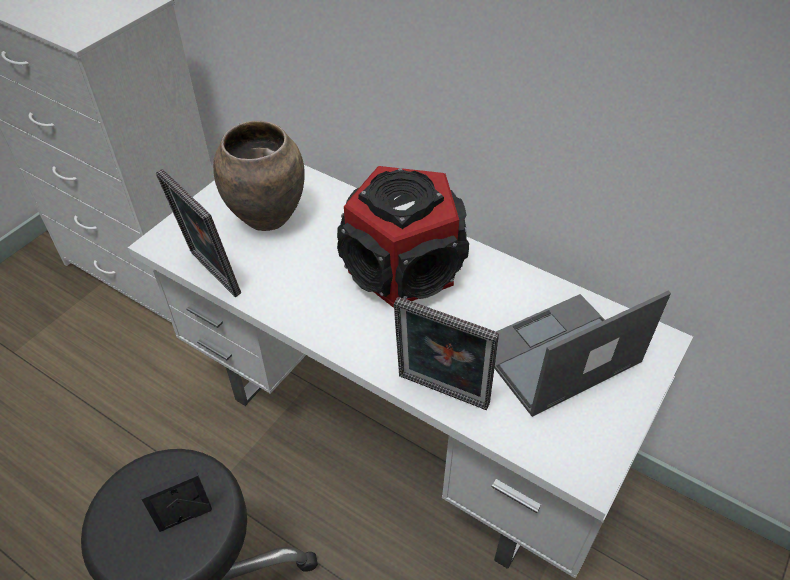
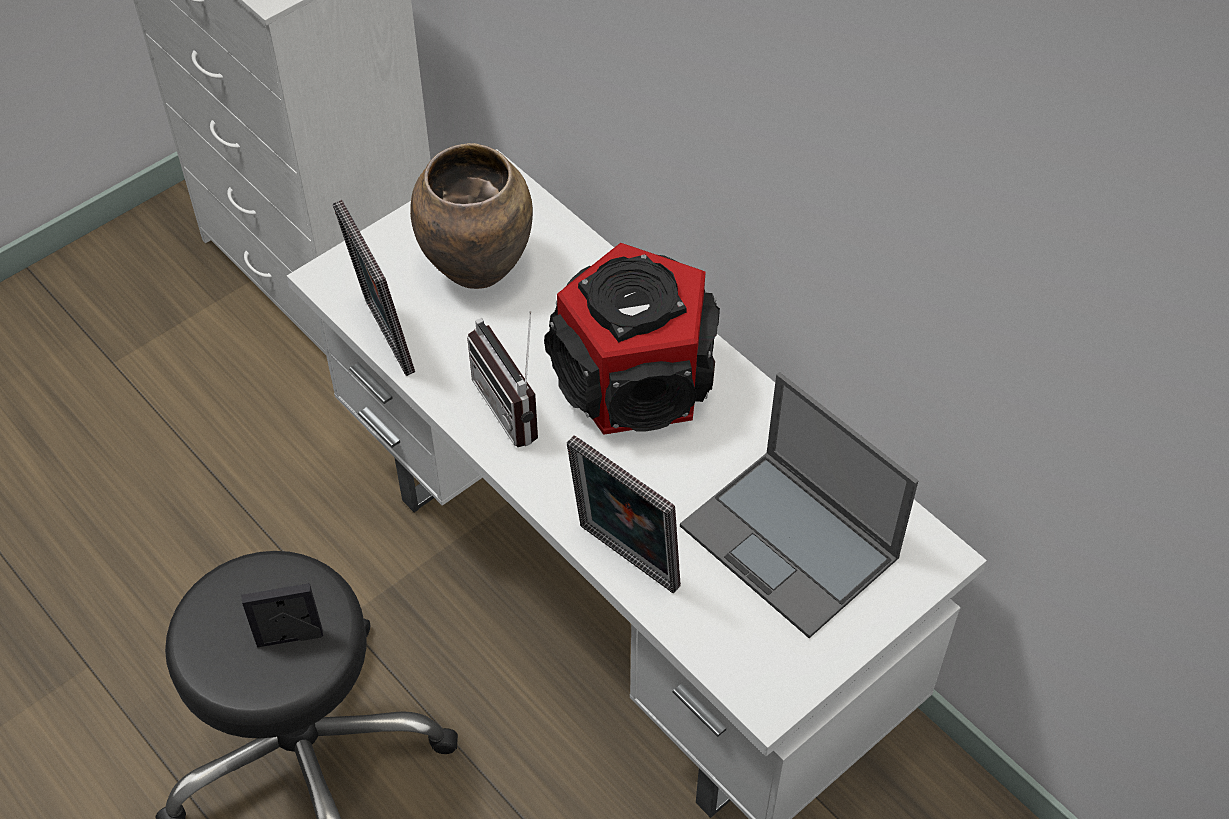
camera: 15 degrees right, 5 degrees up
(324, 301) = (517, 406): none -> radio
(556, 354) = (791, 543): laptop -> laptop turned 120 degrees counterclockwise

